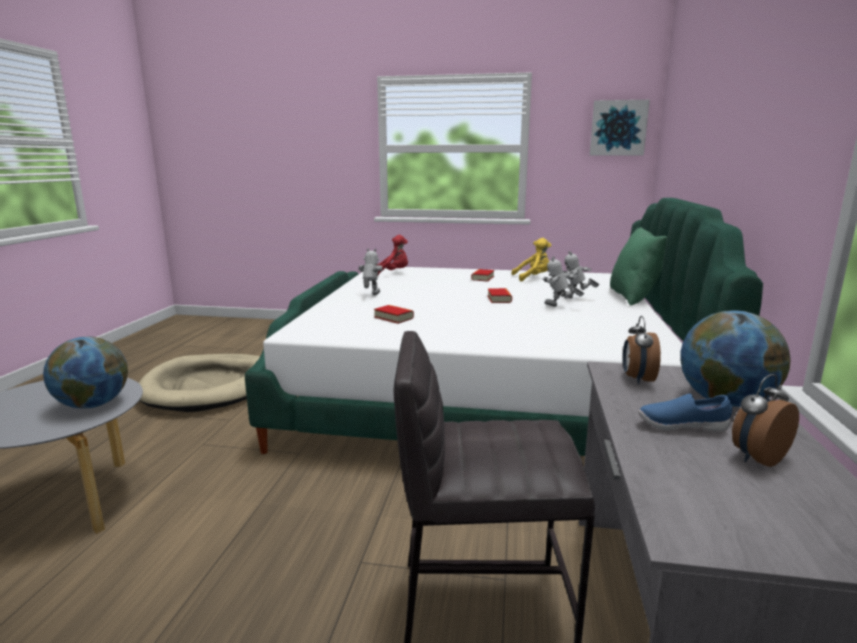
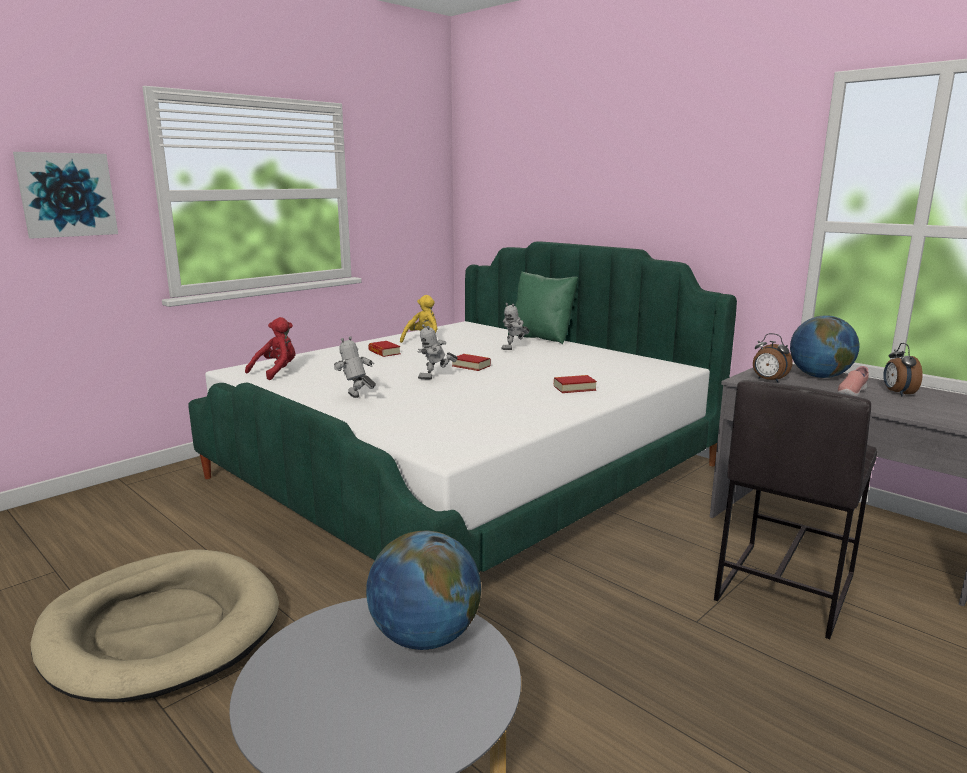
camera: 55 degrees left, 0 degrees up
(393, 318) = (463, 408): book -> book (574, 388)
(559, 307) = (531, 359): toy robot -> toy robot (436, 378)
(618, 128) = (423, 171): picture -> picture (67, 195)
(681, 427) = (851, 393): blue shoe -> pink shoe

